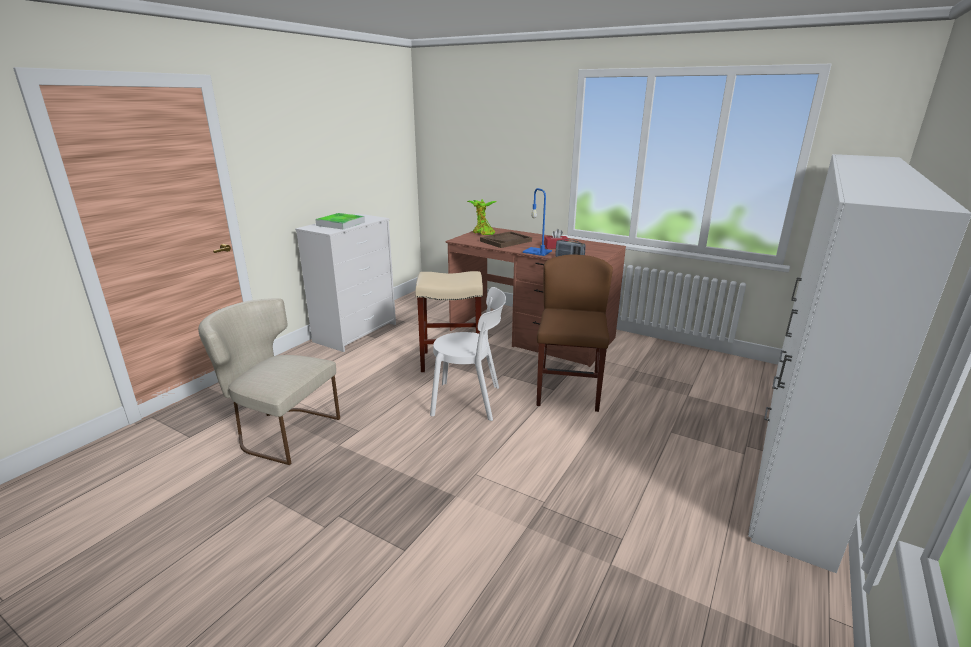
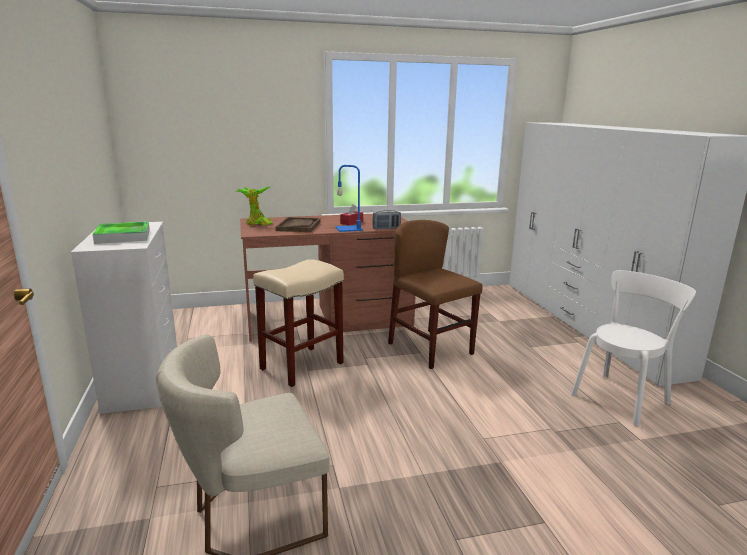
camera: 45 degrees left, 5 degrees down
(470, 401) = (379, 389): white chair -> white chair (622, 397)

